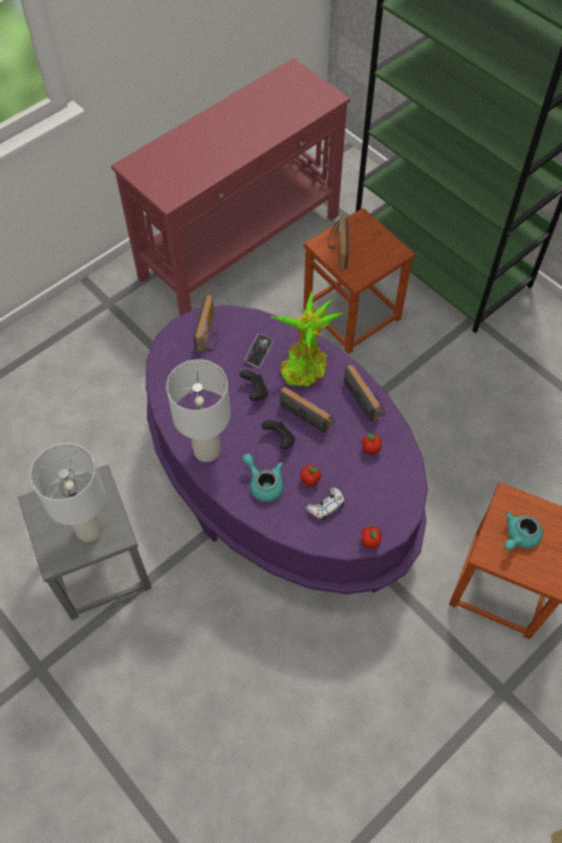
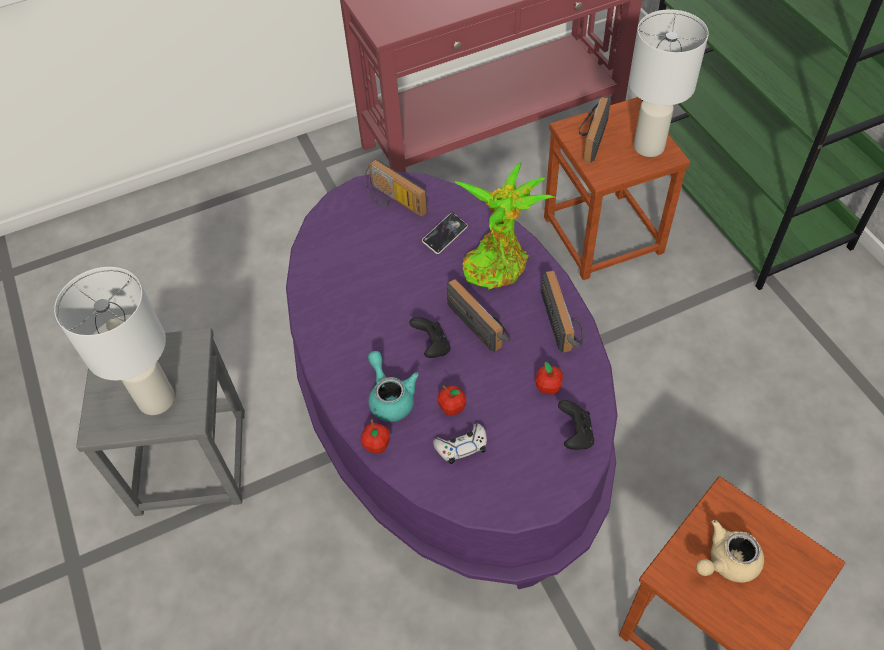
camera: 20 degrees right, 5 degrees down
(206, 451) = (333, 338): white table lamp -> white table lamp (648, 147)
(210, 333) = (393, 201): radio -> radio turned 105 degrees clockwise
(255, 392) = (422, 281): black game controller -> black game controller (575, 435)
(370, 542) = (505, 510): apple -> apple (377, 445)
(519, 537) = (726, 562): turquoise teapot -> beige teapot

